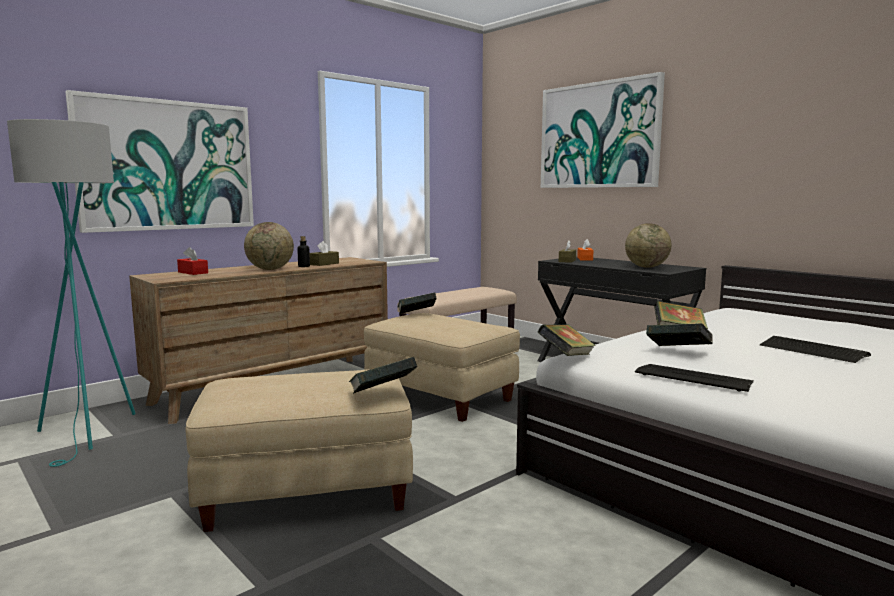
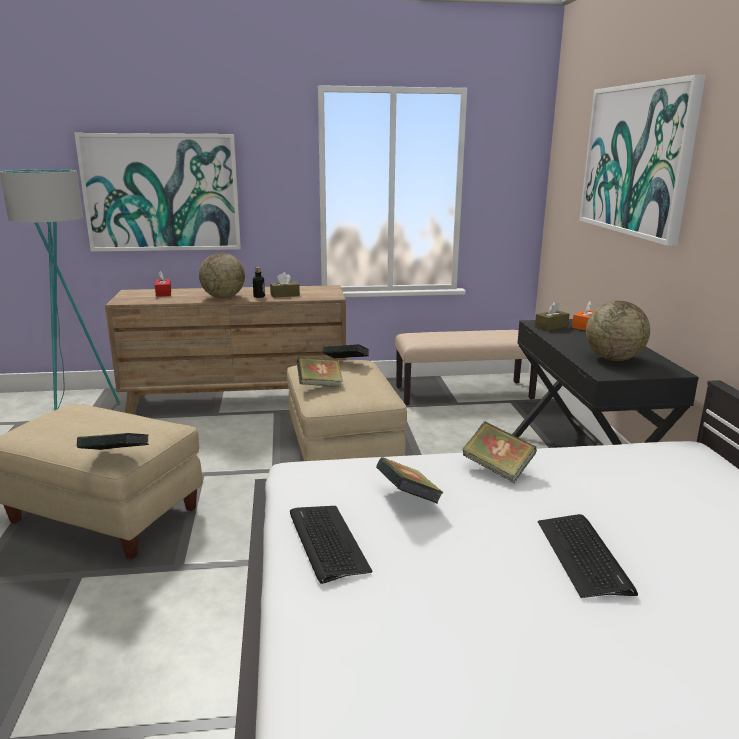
camera: 35 degrees right, 10 degrees up
(566, 357) = (289, 468): book -> book (319, 385)

